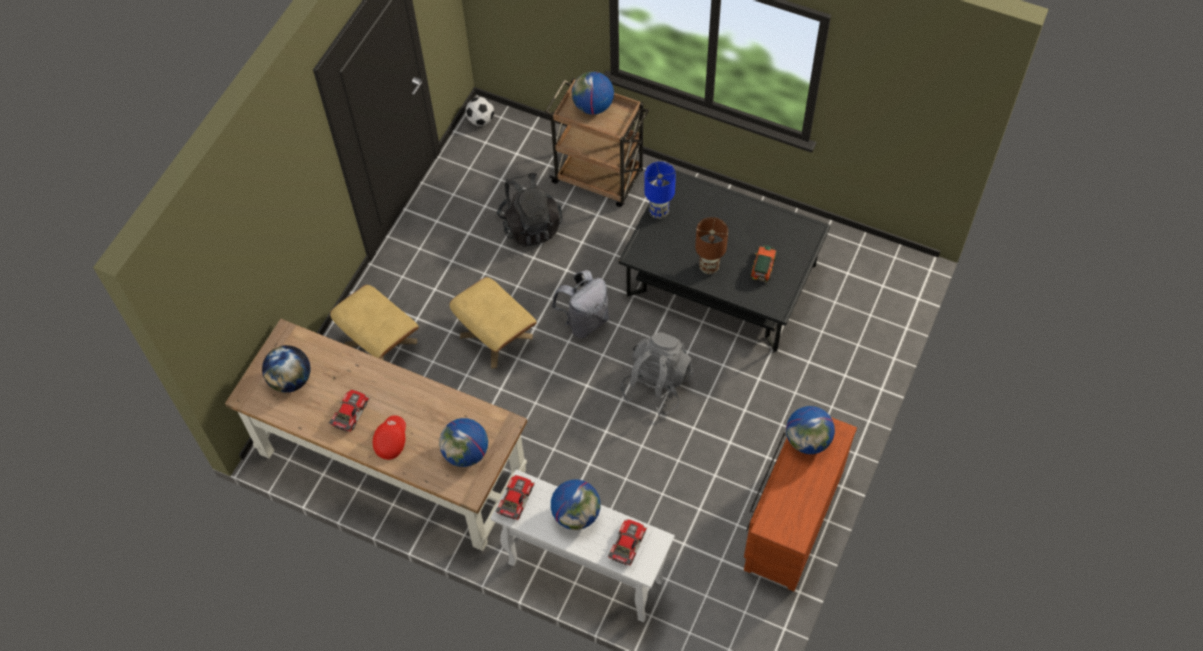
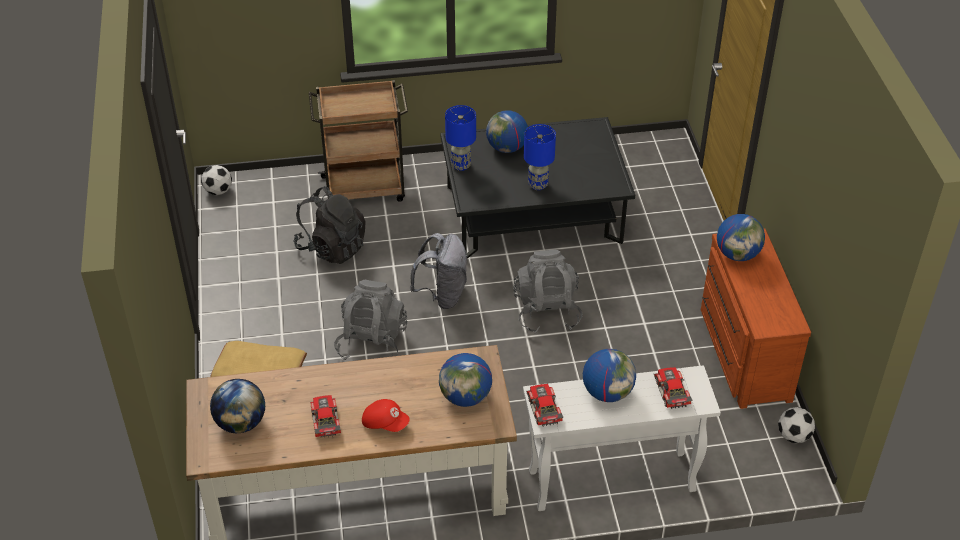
camera: 35 degrees left, 15 degrees down
(391, 441) = (385, 422): red cap -> red cap turned 135 degrees clockwise
(496, 336) = (372, 343): beige ottoman -> grey backpack
(593, 106) = (350, 102): globe -> globe (506, 148)
(708, 267) = (537, 185): brown table lamp -> blue table lamp
(762, 268) = (581, 167): toy car -> none
(767, 622) = (793, 436): none -> football

